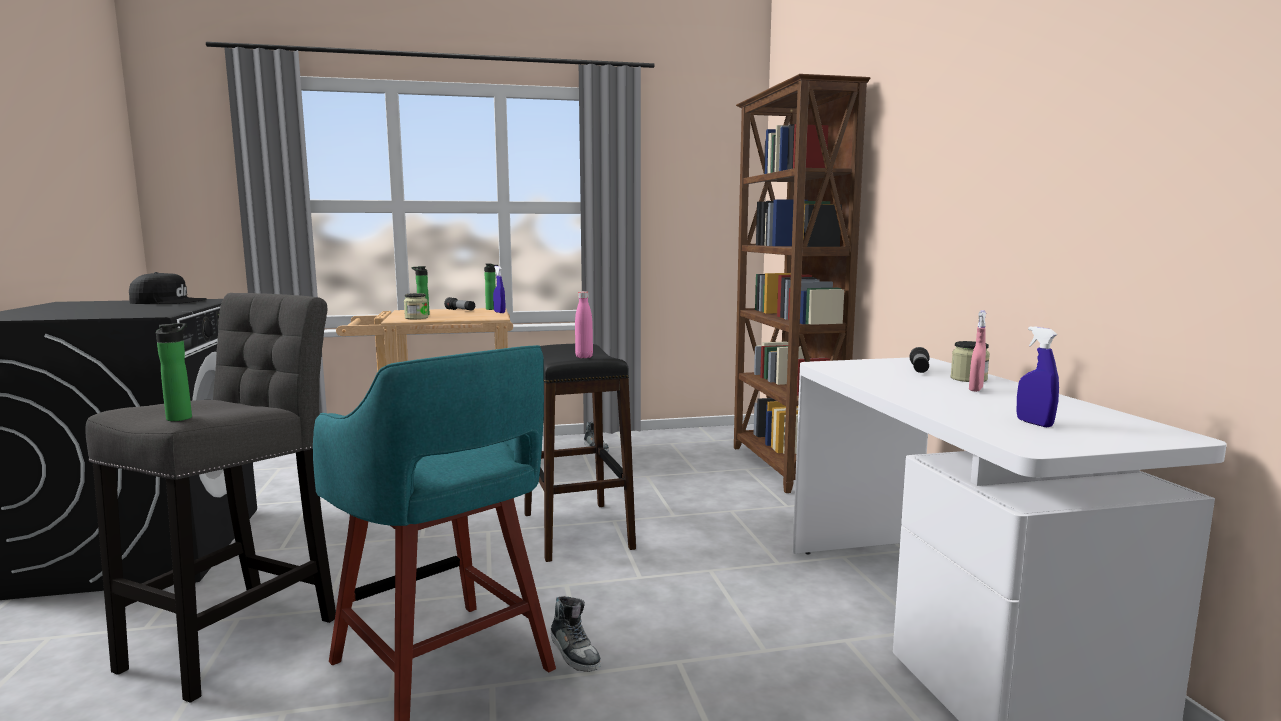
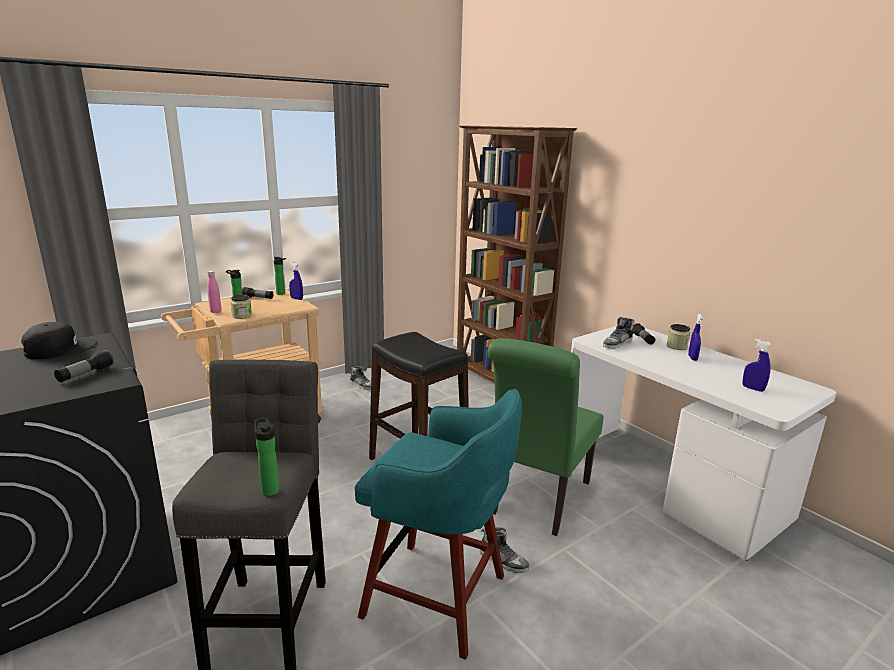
camera: 25 degrees left, 10 degrees up
(144, 310) = (85, 374): none -> flashlight
(584, 357) = (439, 353): pink bottle -> pink bottle (215, 311)
(699, 598) = (537, 500): none -> green chair
(867, 370) = (617, 343): none -> shoe
(975, 389) = (692, 358): pink spray bottle -> blue spray bottle

